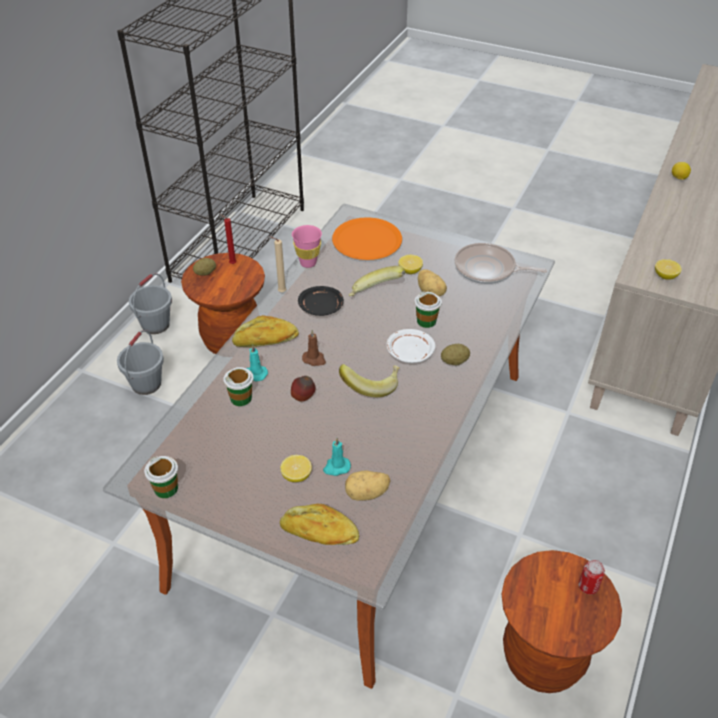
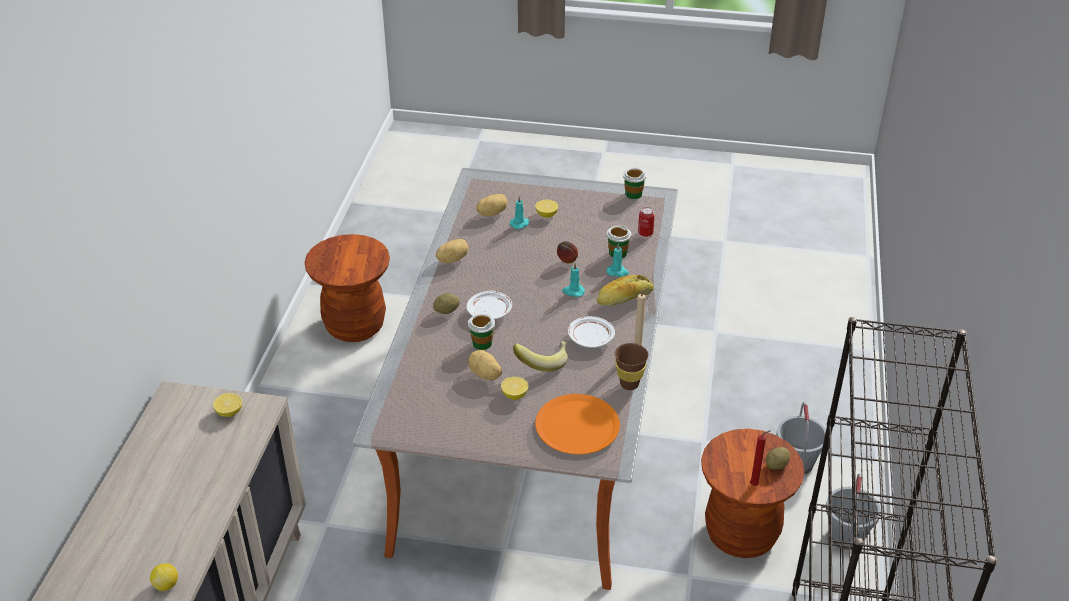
camera: 165 degrees right, 5 degrees down
(308, 263) = (629, 384): pink cup -> brown cup
(314, 359) = (573, 291): brown candle -> turquoise candle
(319, 534) = (516, 189): bread -> none
(321, 307) = (590, 338): black plate -> white plate
(371, 385) = (515, 280): banana -> none
(435, 428) = (452, 259): none -> potato
(488, 269) = (428, 413): frying pan -> none
(588, 586) = (327, 268): can -> can (645, 233)

